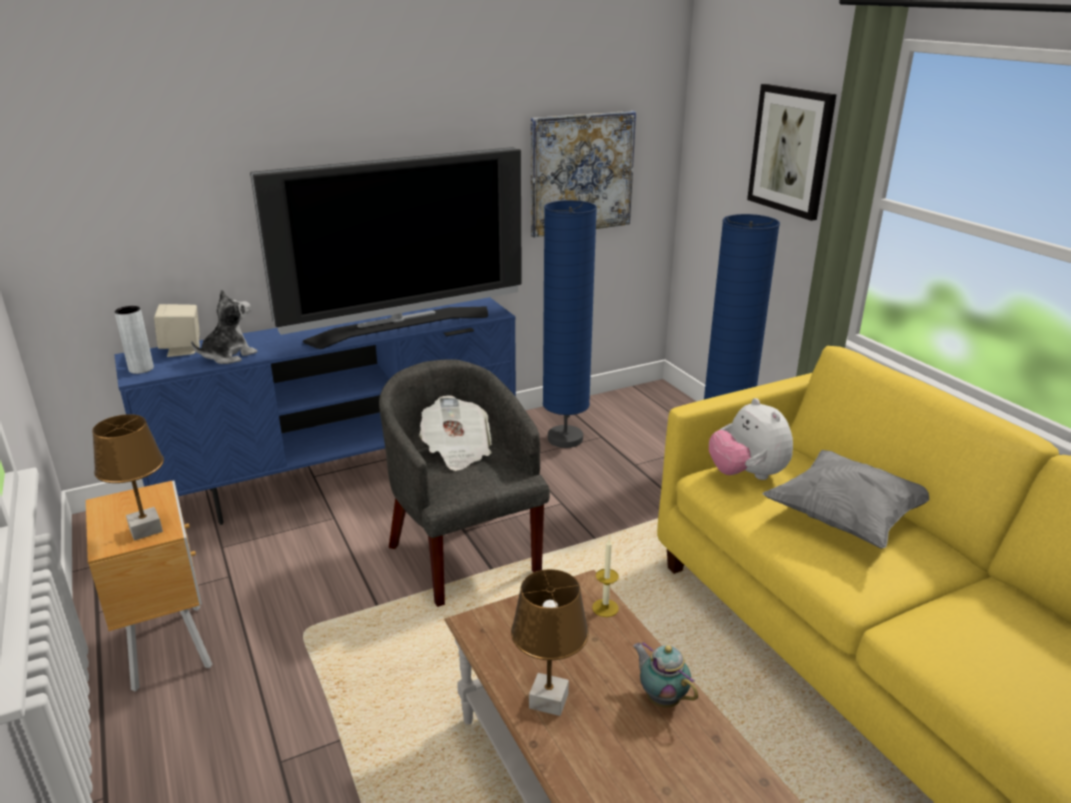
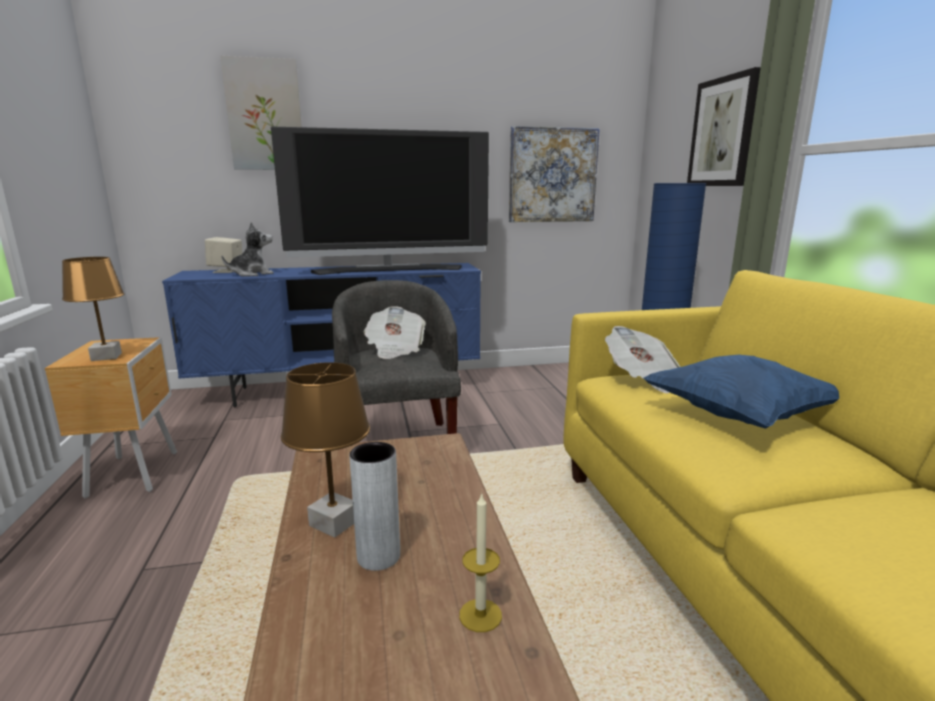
camera: 15 degrees right, 10 degrees down
(141, 369) = (188, 275): grey vase -> grey vase (378, 556)
(212, 133) = (265, 115): none -> picture
(565, 439) = (524, 385): blue floor lamp -> none
(605, 608) = (449, 460): candle -> candle (480, 615)
(661, 698) = (456, 541): teapot -> none
(747, 475) = (643, 379): plush toy -> newspaper
(845, 519) = (738, 416): grey pillow -> blue pillow

